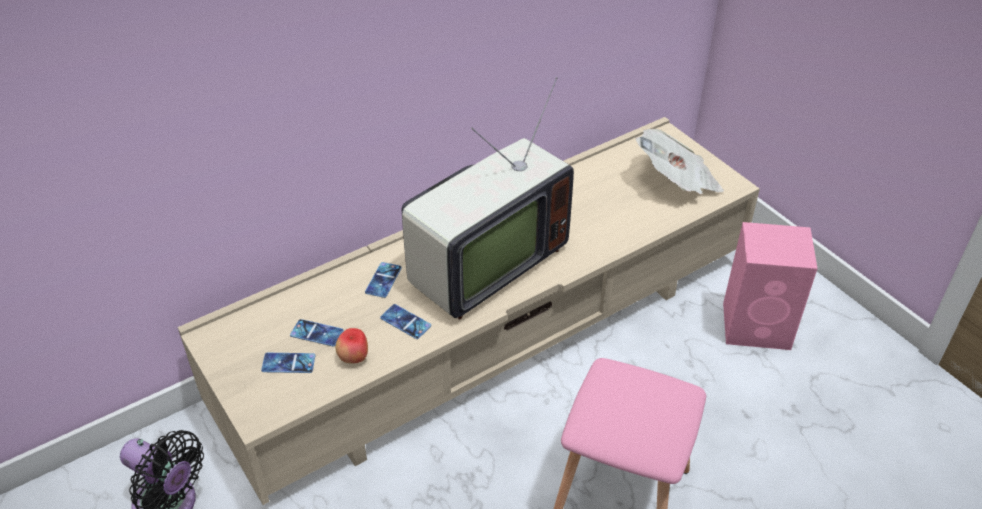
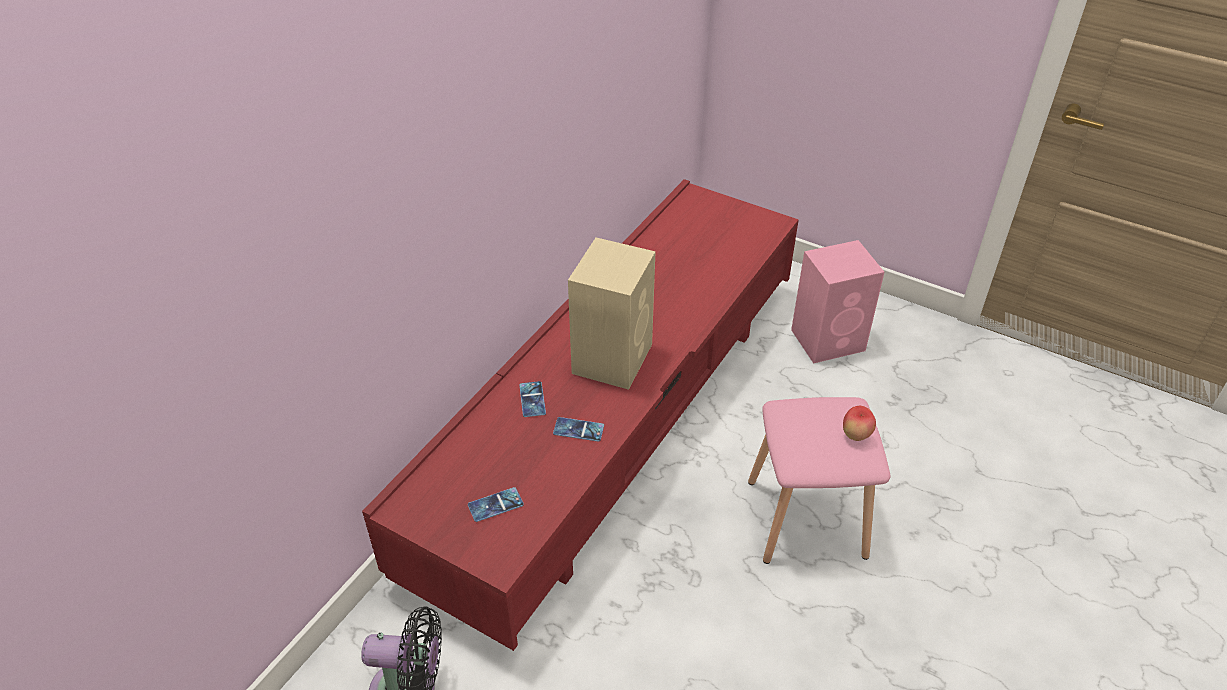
camera: 25 degrees left, 0 degrees up
(317, 333) = (503, 468): phone -> none
(354, 358) = (554, 478): apple -> apple (856, 435)
(482, 266) = (613, 357): television -> beige speaker
(490, 331) = (612, 420): beige tv stand -> red tv stand
(677, 182) = (730, 233): newspaper -> none

